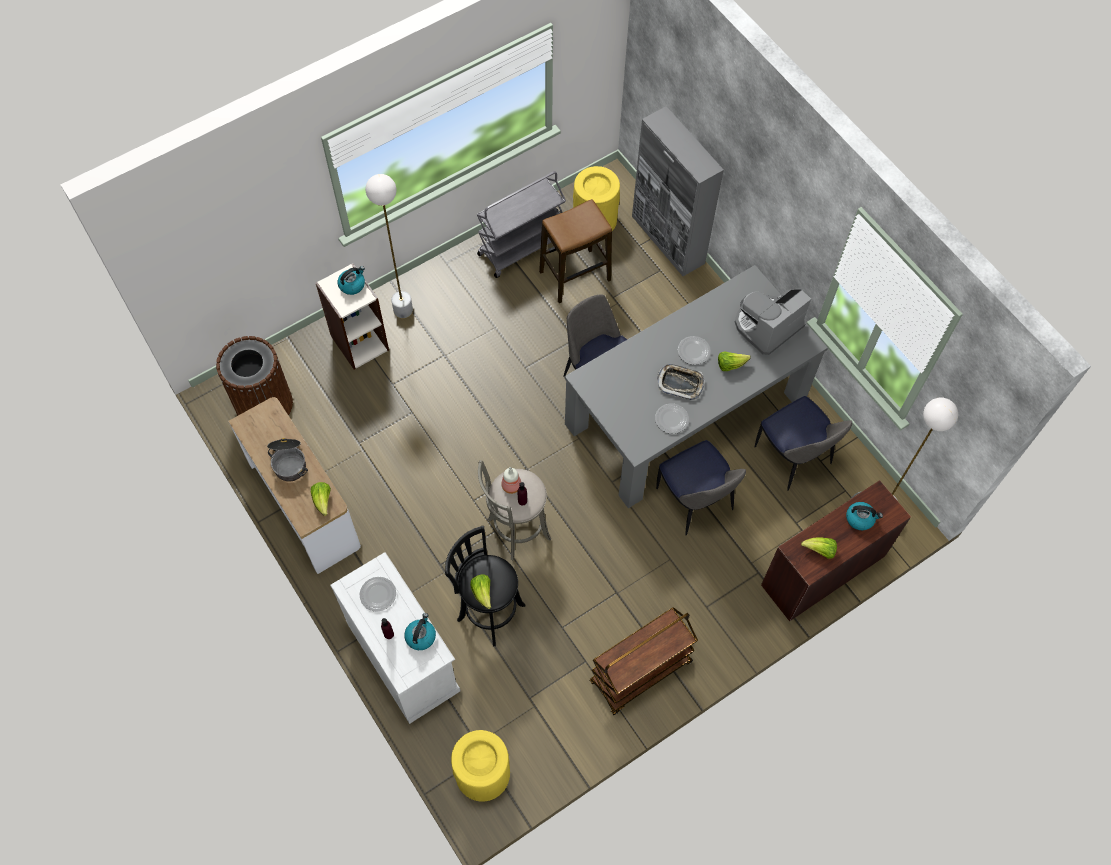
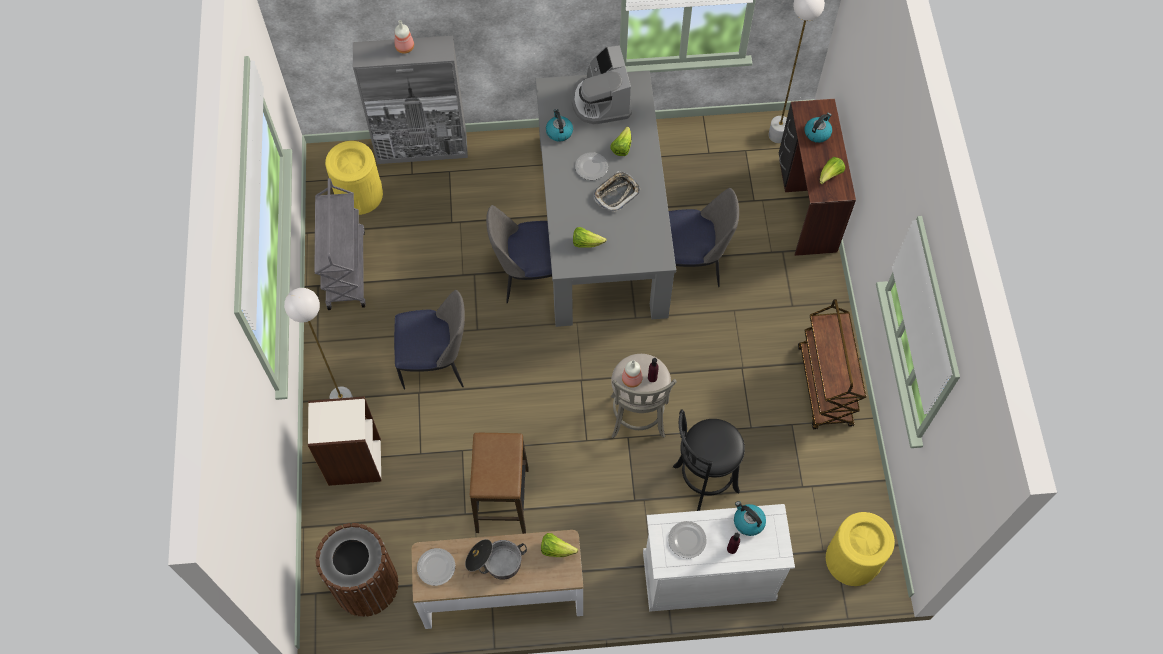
camera: 60 degrees left, 0 degrees up
(352, 285) = (334, 412): kettle -> kettle (559, 131)
(482, 593) = (724, 454): lettuce -> lettuce (586, 243)
(575, 276) = (408, 241): stool -> stool (502, 500)
(671, 419) = (648, 218): plate -> plate (436, 567)
(686, 143) = (405, 48): none -> bottle
(793, 457) = (694, 170): chair -> chair (436, 363)

